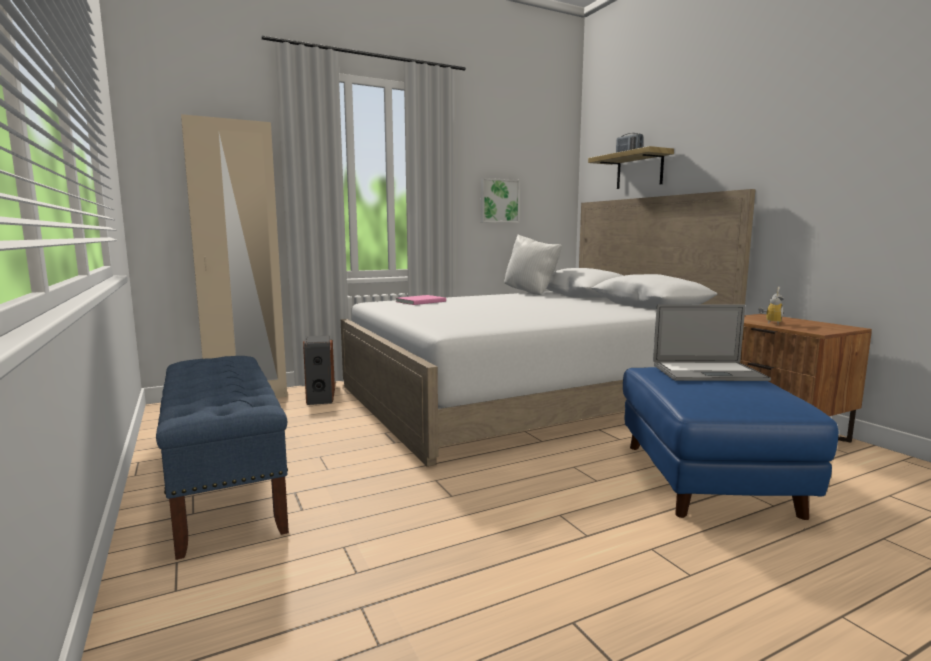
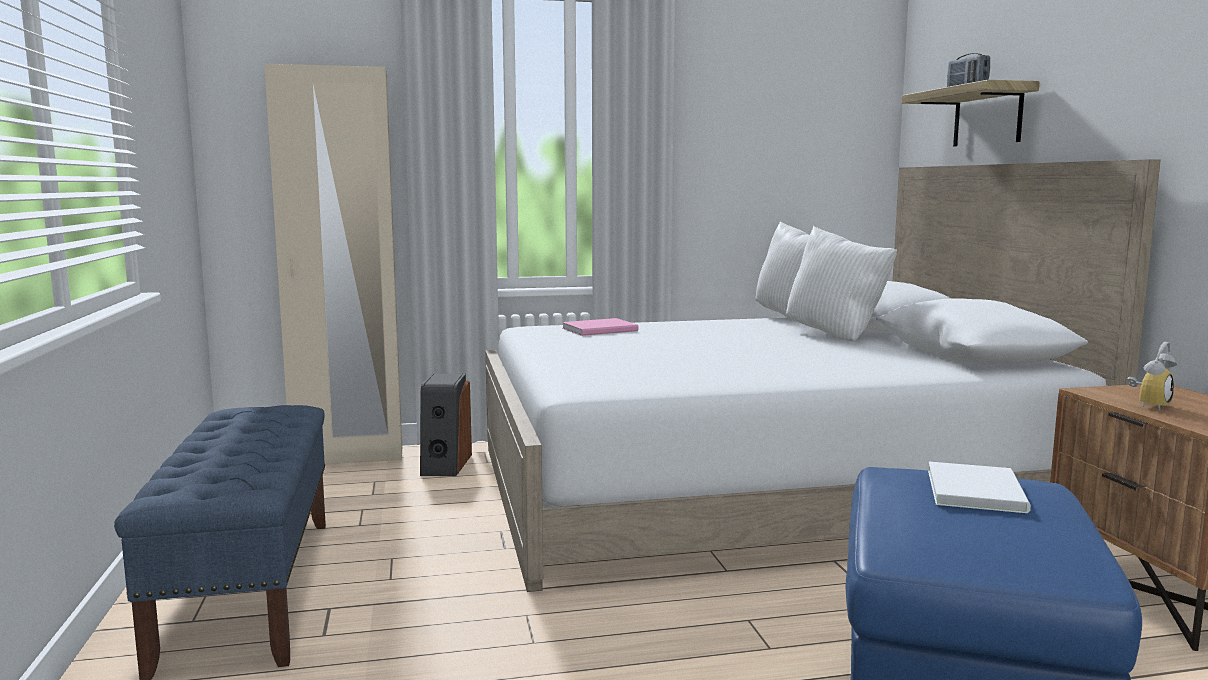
camera: 15 degrees right, 0 degrees up
(499, 201) = (752, 167): picture -> none
(565, 299) = (836, 335): none -> white pillow
(708, 372) = (978, 490): laptop -> white book

